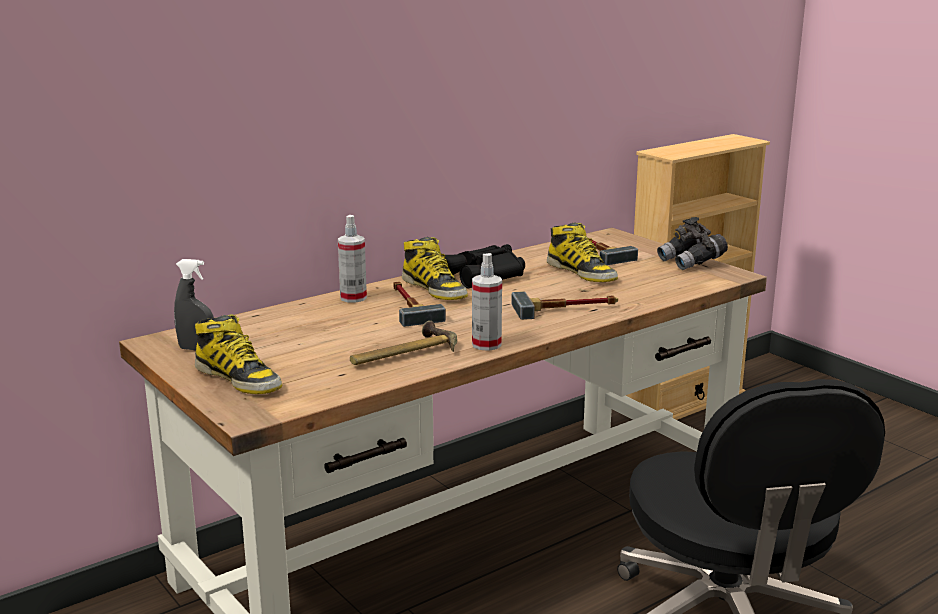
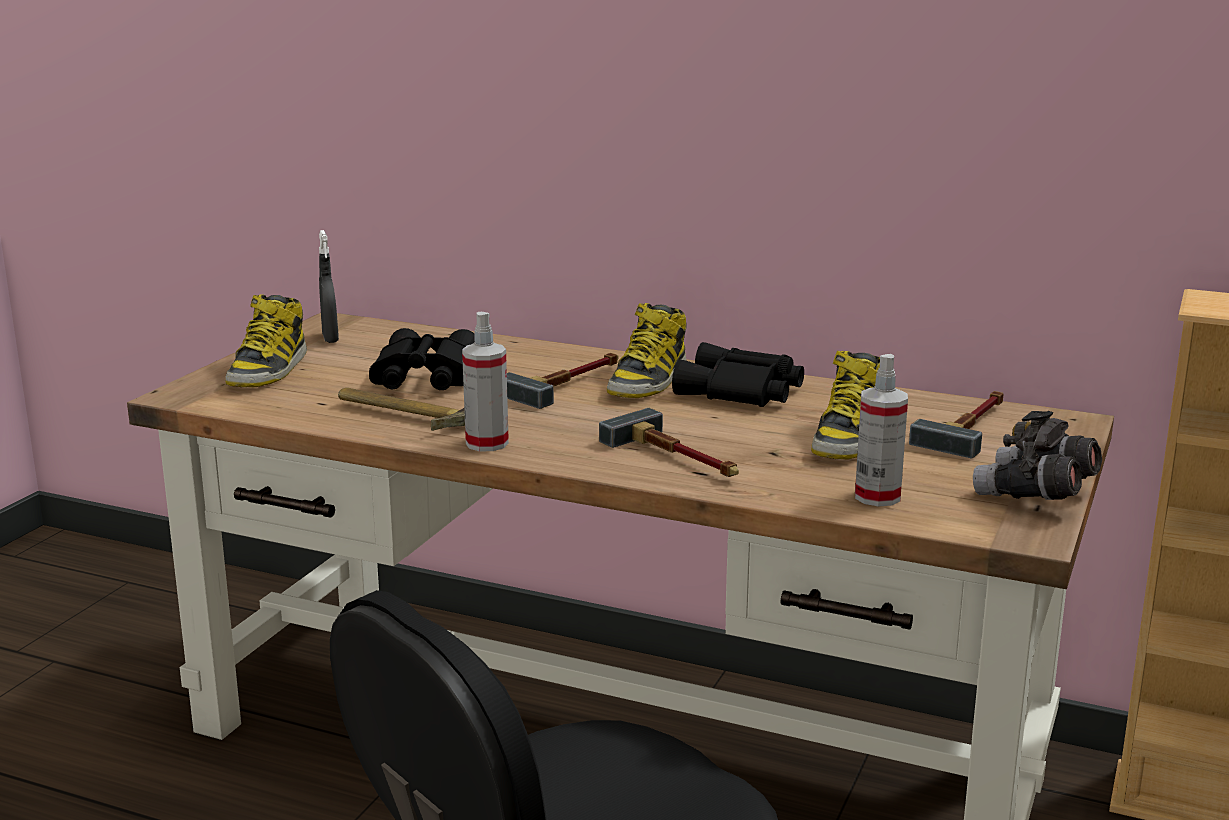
camera: 60 degrees right, 0 degrees up
(334, 338) = (423, 377): none -> black binoculars
(353, 298) = (561, 355): spray bottle -> spray bottle (877, 497)

